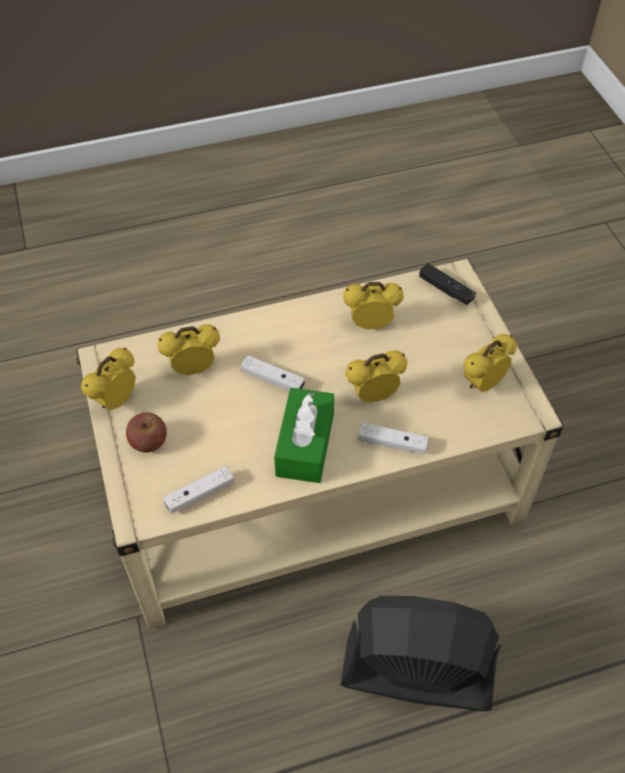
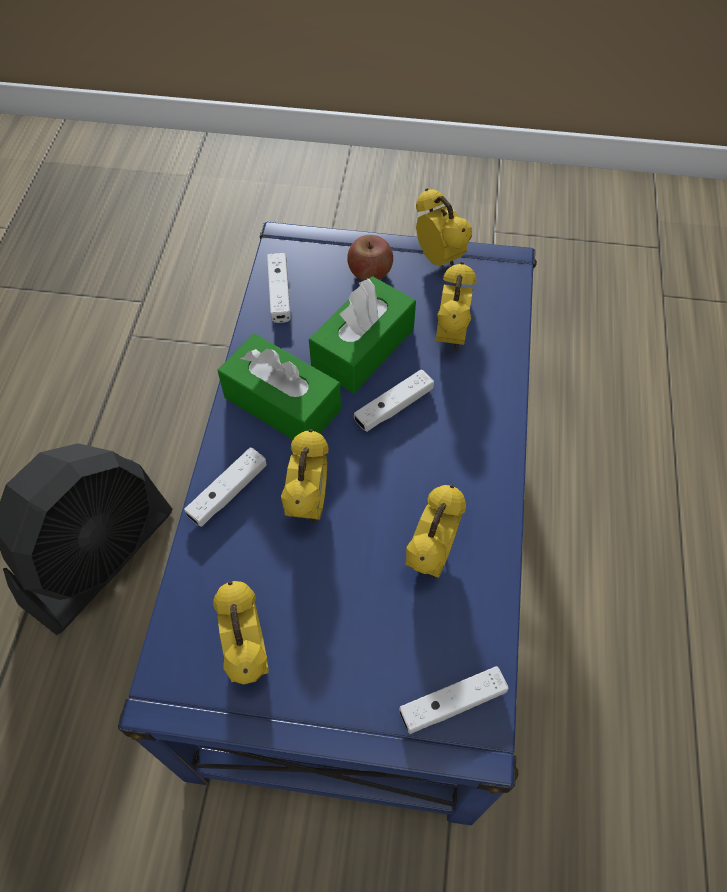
camera: 115 degrees right, 5 degrees up
(229, 416) = (363, 348): none -> green tissue box
(312, 486) = (363, 554): beige coffee table -> blue coffee table
(446, 290) = (452, 703): black game controller -> white game controller

